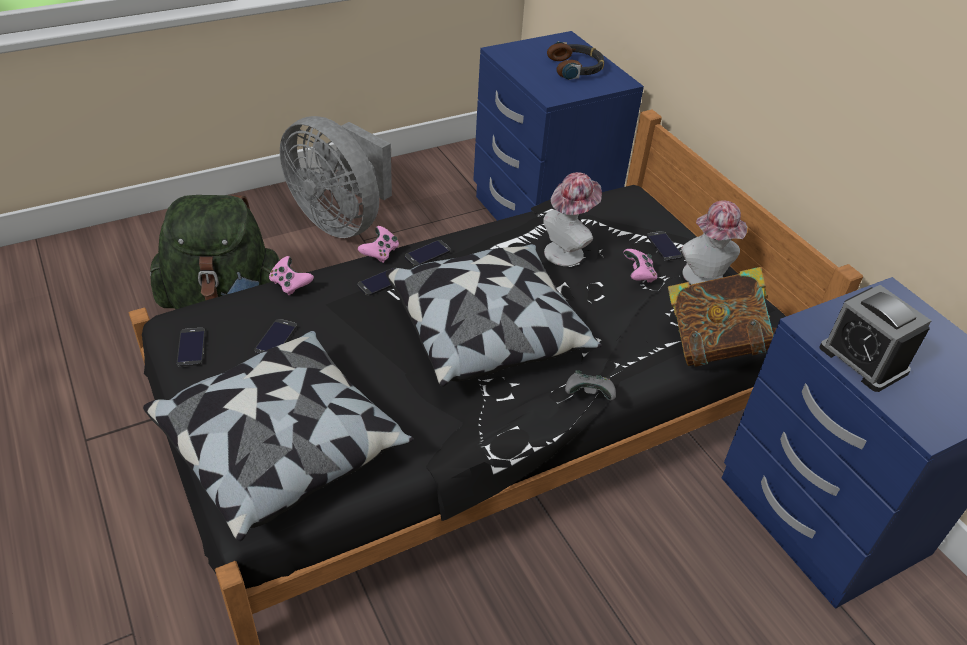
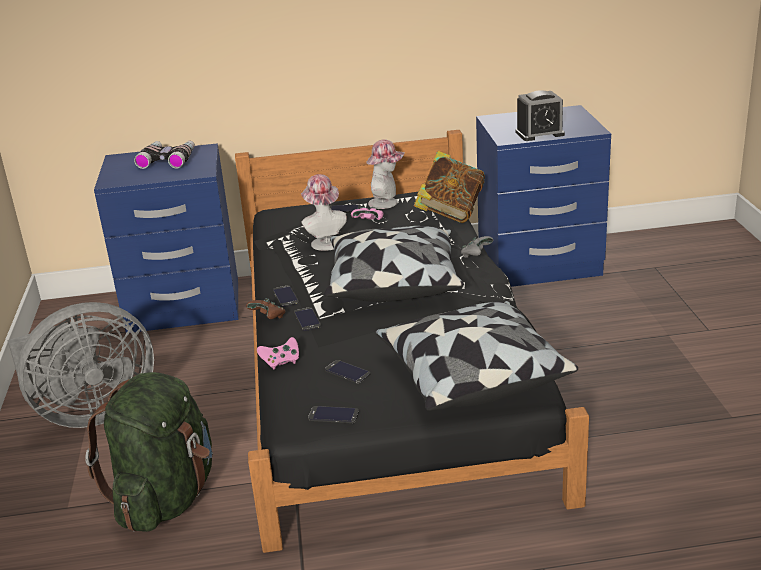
camera: 65 degrees left, 15 degrees down
(380, 253) = (268, 318): pink game controller -> brown game controller
(576, 68) = (168, 160): headphones -> binoculars

